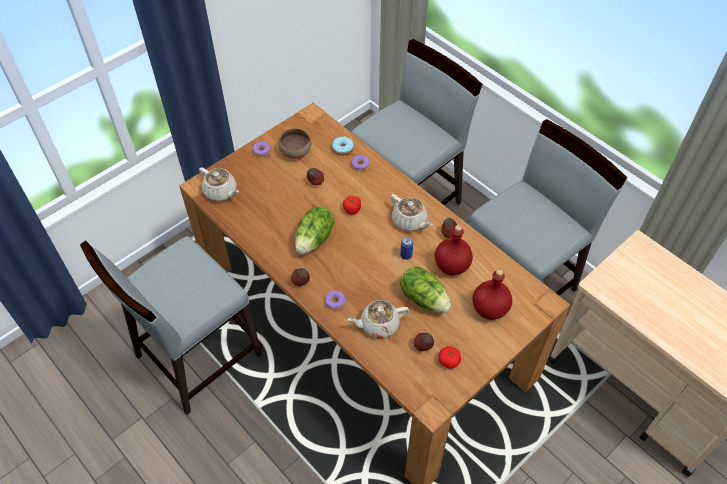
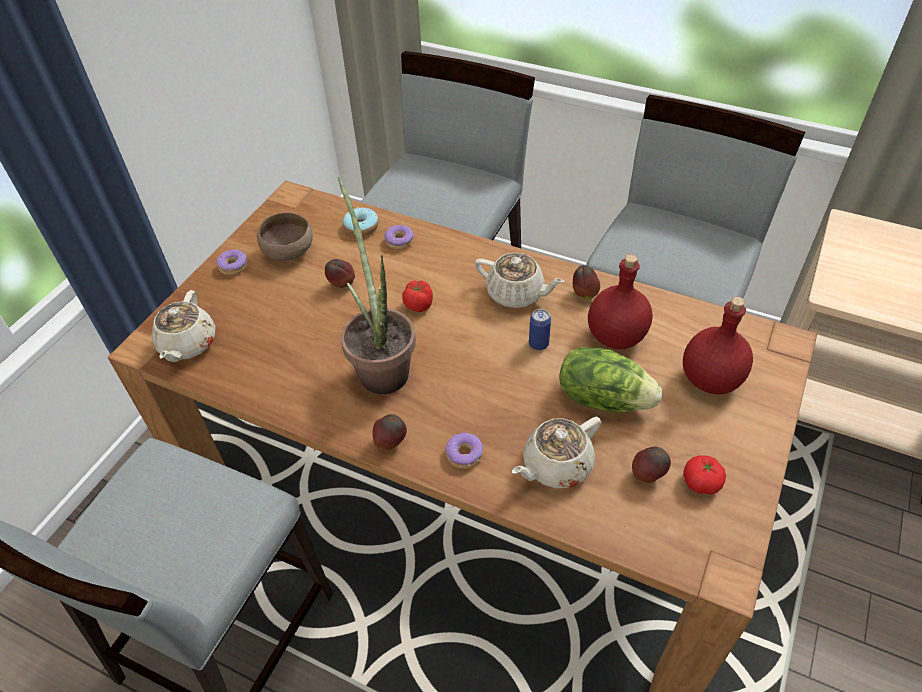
camera: 20 degrees left, 5 degrees down
(221, 192) = (187, 344): beige teapot -> beige teapot turned 75 degrees clockwise
(315, 239) = (381, 366): lettuce -> potted plant

